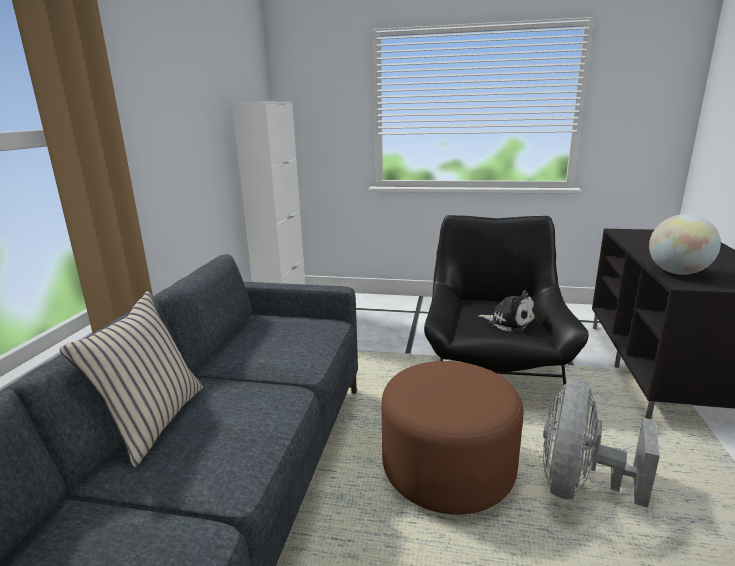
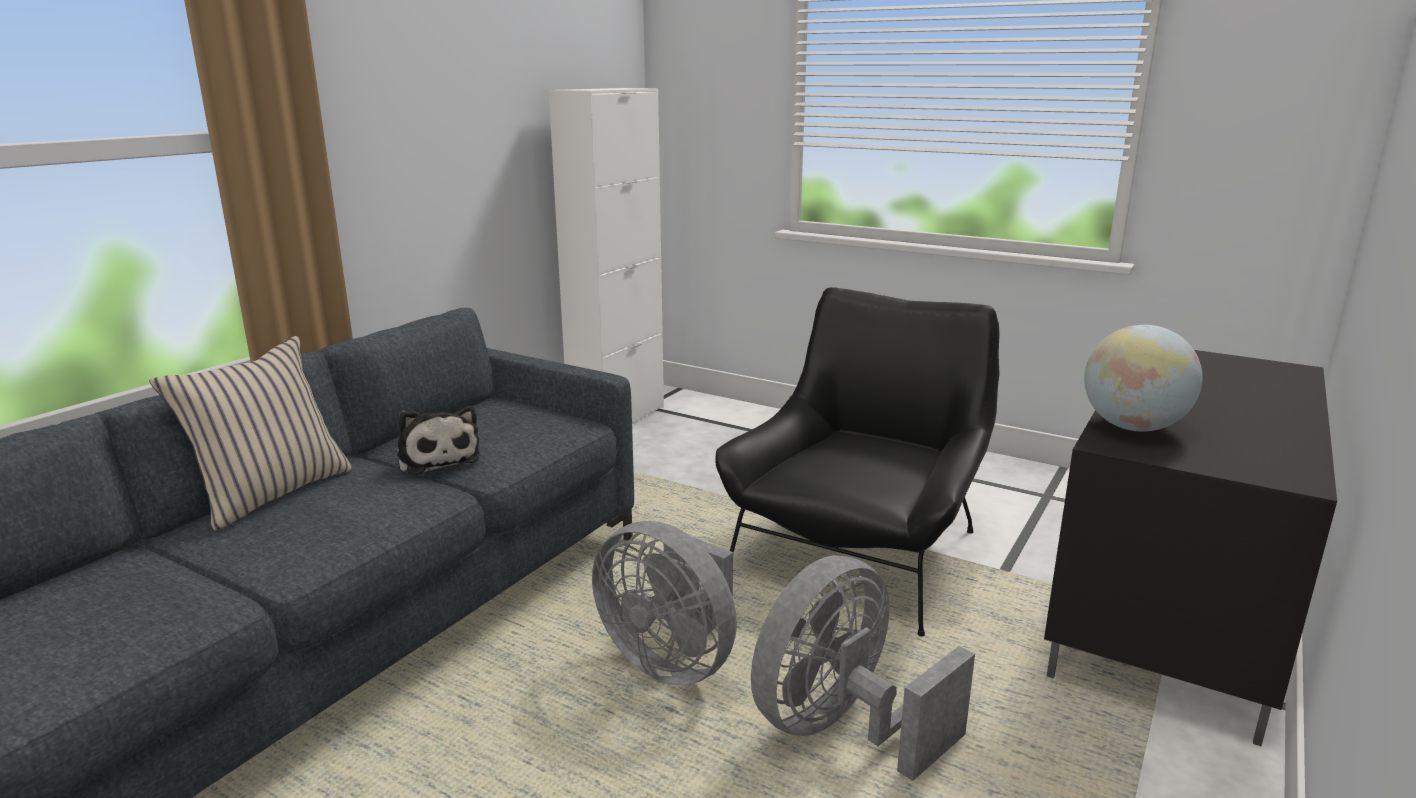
camera: 20 degrees right, 0 degrees up
(448, 468) = (672, 661): brown ottoman -> grey fan
(508, 322) = (869, 471): plush toy -> plush toy (438, 458)

